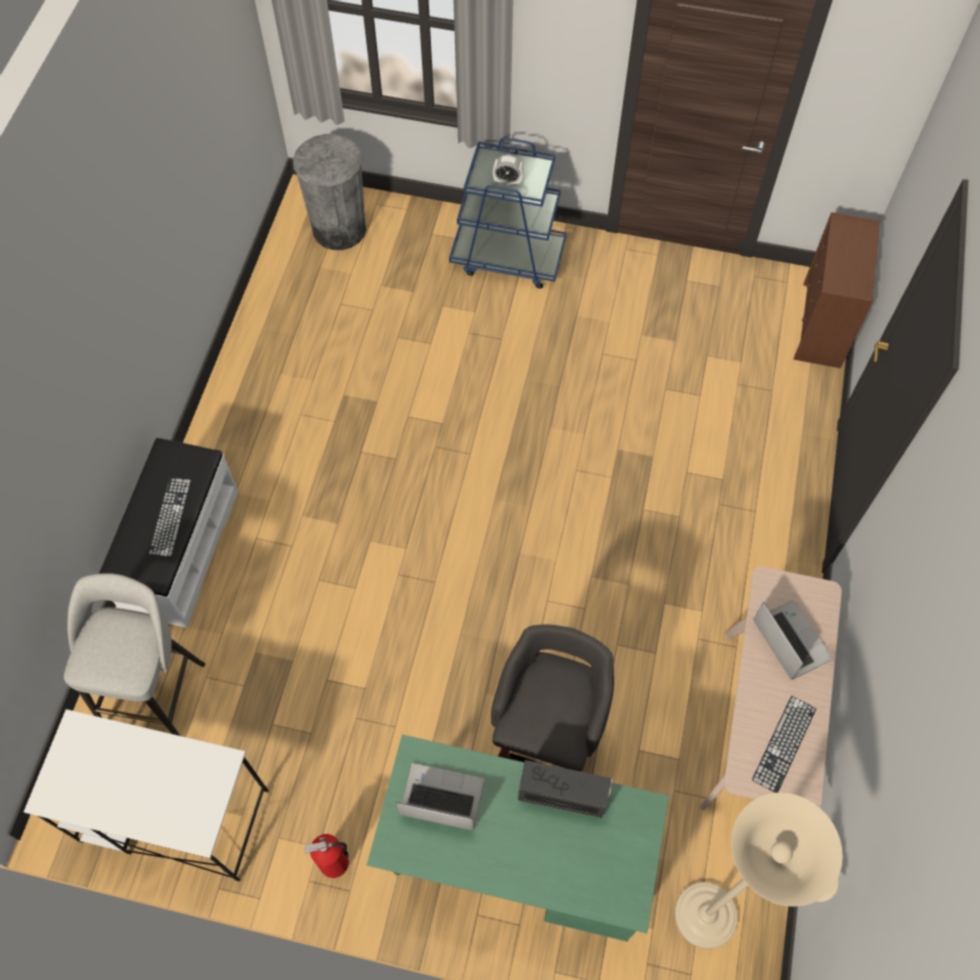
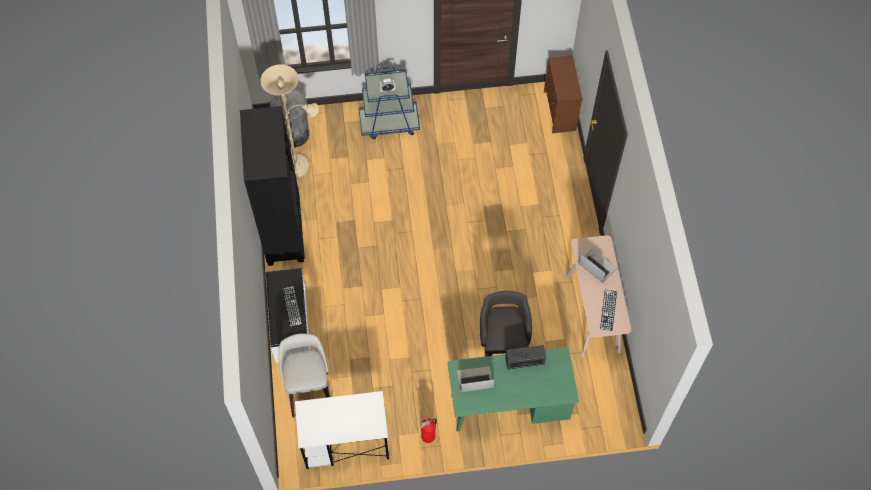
camera: 20 degrees left, 0 degrees up
(248, 383) = (284, 231): none -> black bookcase
(714, 915) = (602, 398): beige floor lamp -> beige floor lamp (300, 165)

